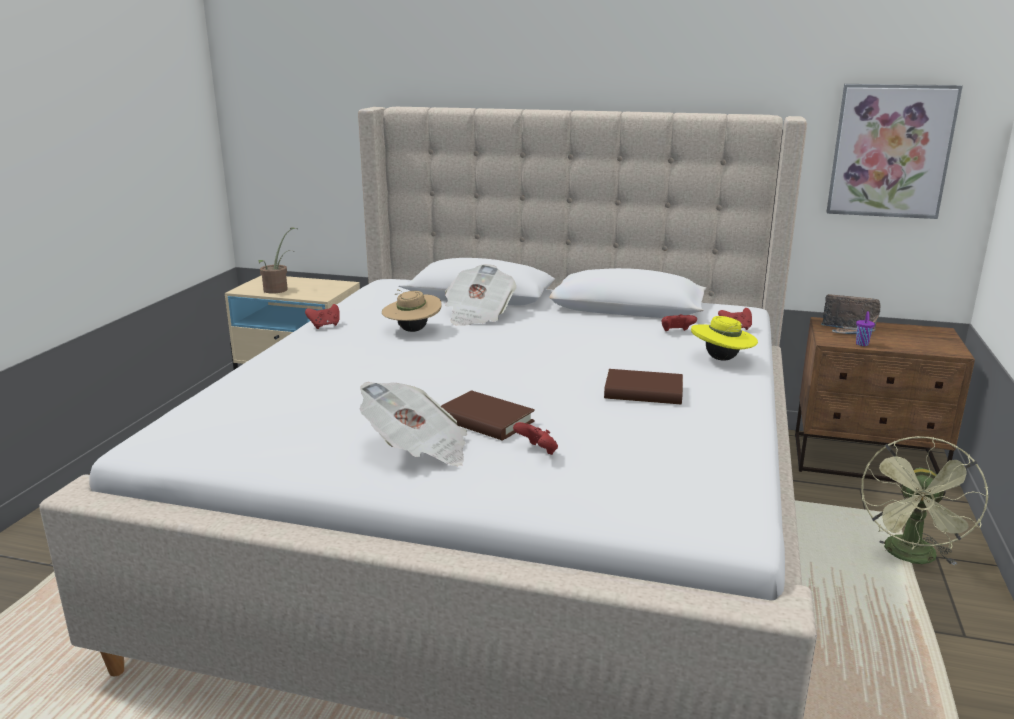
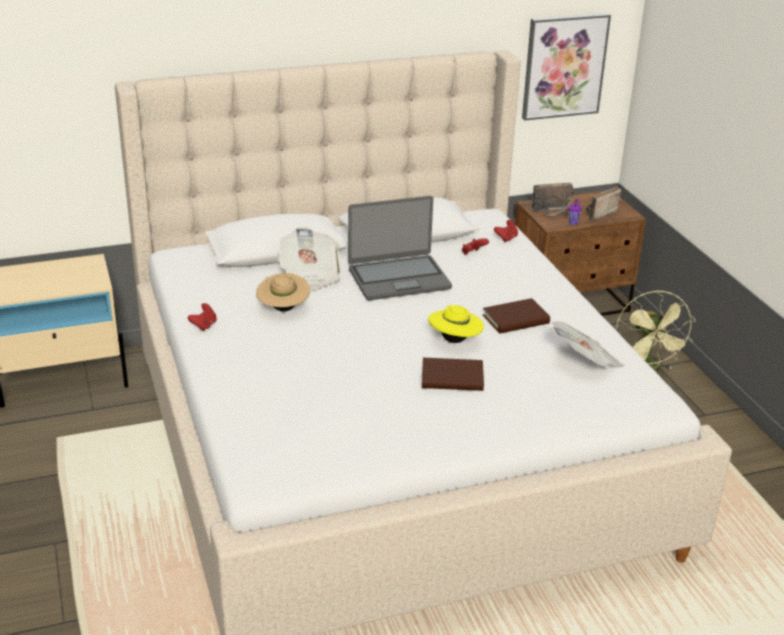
camera: 35 degrees left, 10 degrees up
(279, 289) = (37, 285): potted plant -> none
(417, 449) = (443, 417): newspaper -> newspaper (585, 363)
(537, 451) = (513, 391): red game controller -> none
(562, 333) = (398, 278): none -> laptop
(722, 359) = (528, 273): yellow hat -> yellow hat (455, 340)
(906, 343) = (597, 214): none -> radio

